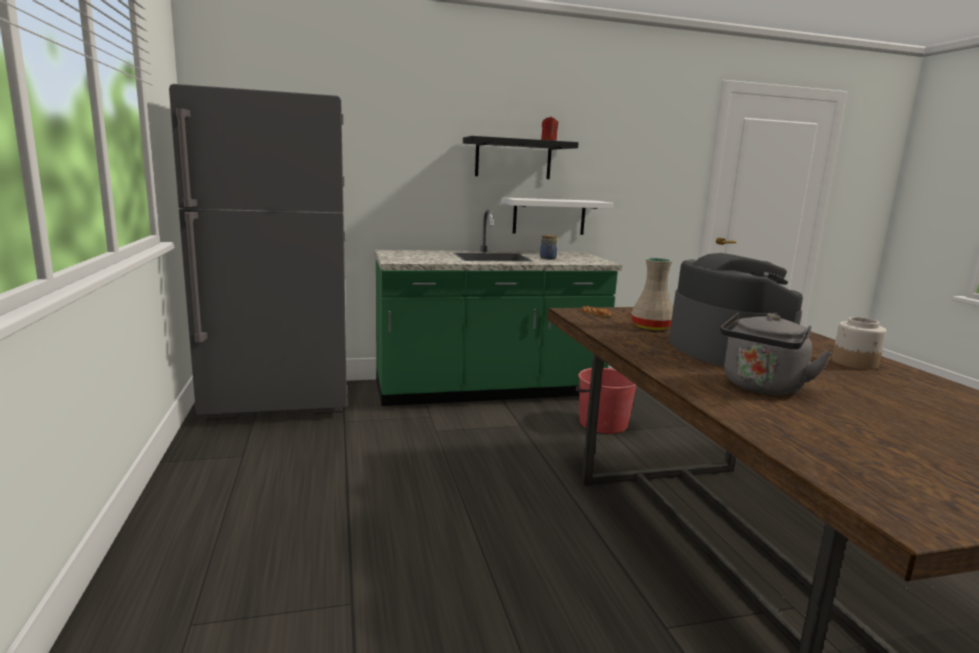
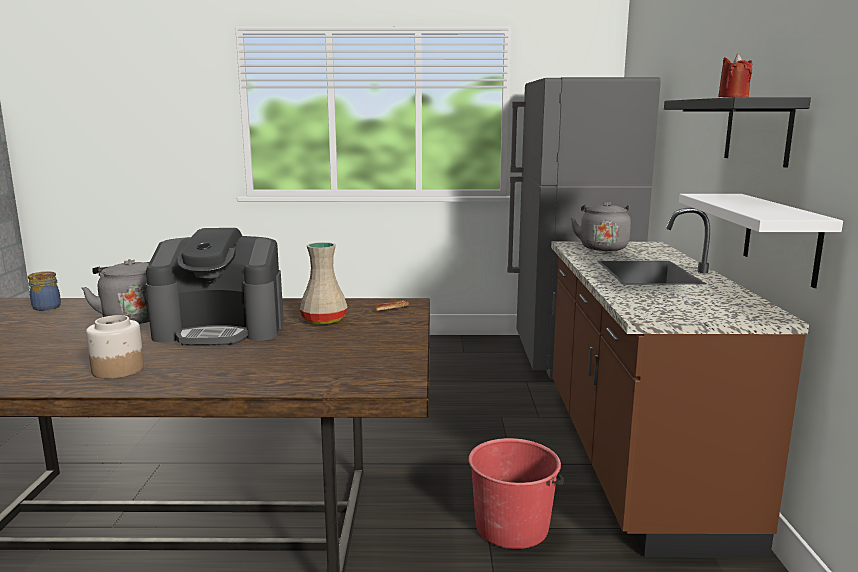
camera: 105 degrees right, 0 degrees up
(408, 257) = (602, 247): none -> grey kettle
(488, 390) = (633, 458): green counter -> brown counter
(548, 258) = (662, 292): jar -> jar (45, 307)

